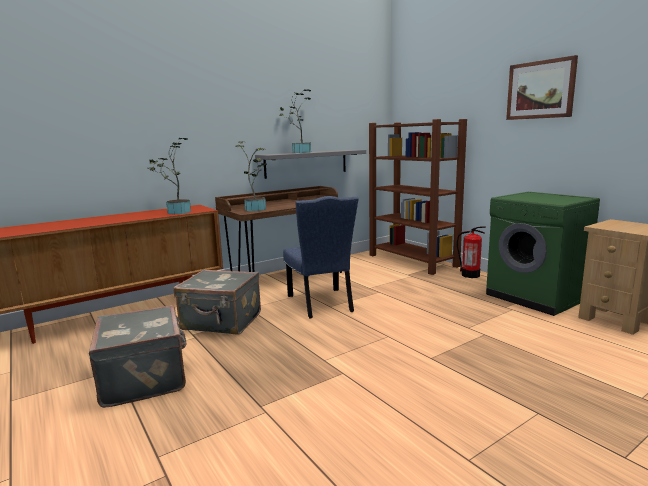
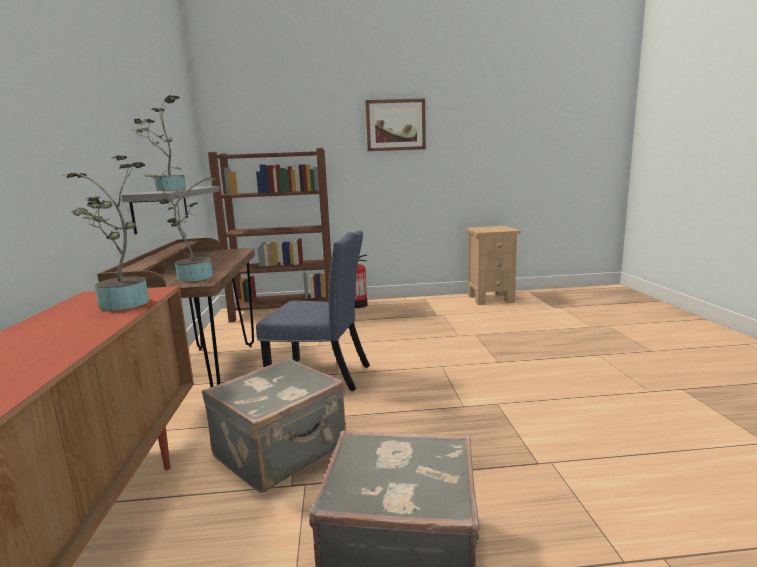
camera: 60 degrees left, 0 degrees up
(534, 298) = (432, 303): green washing machine -> none

